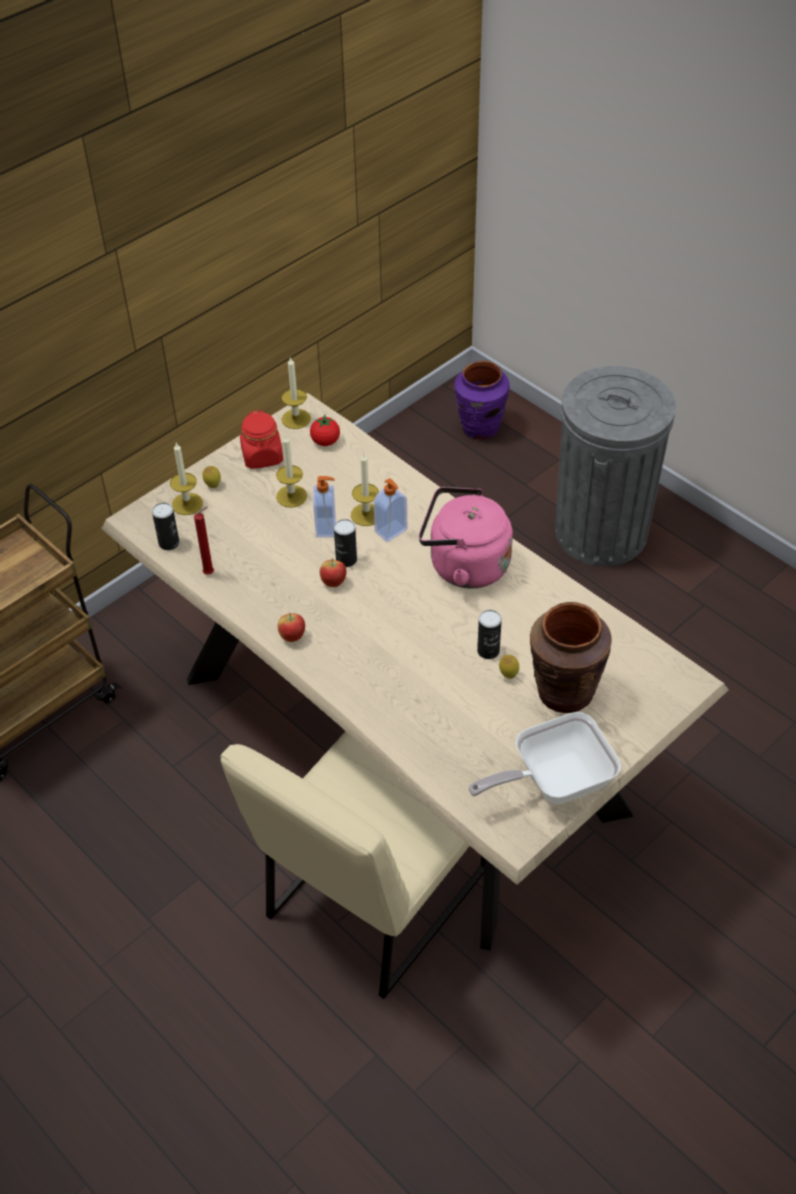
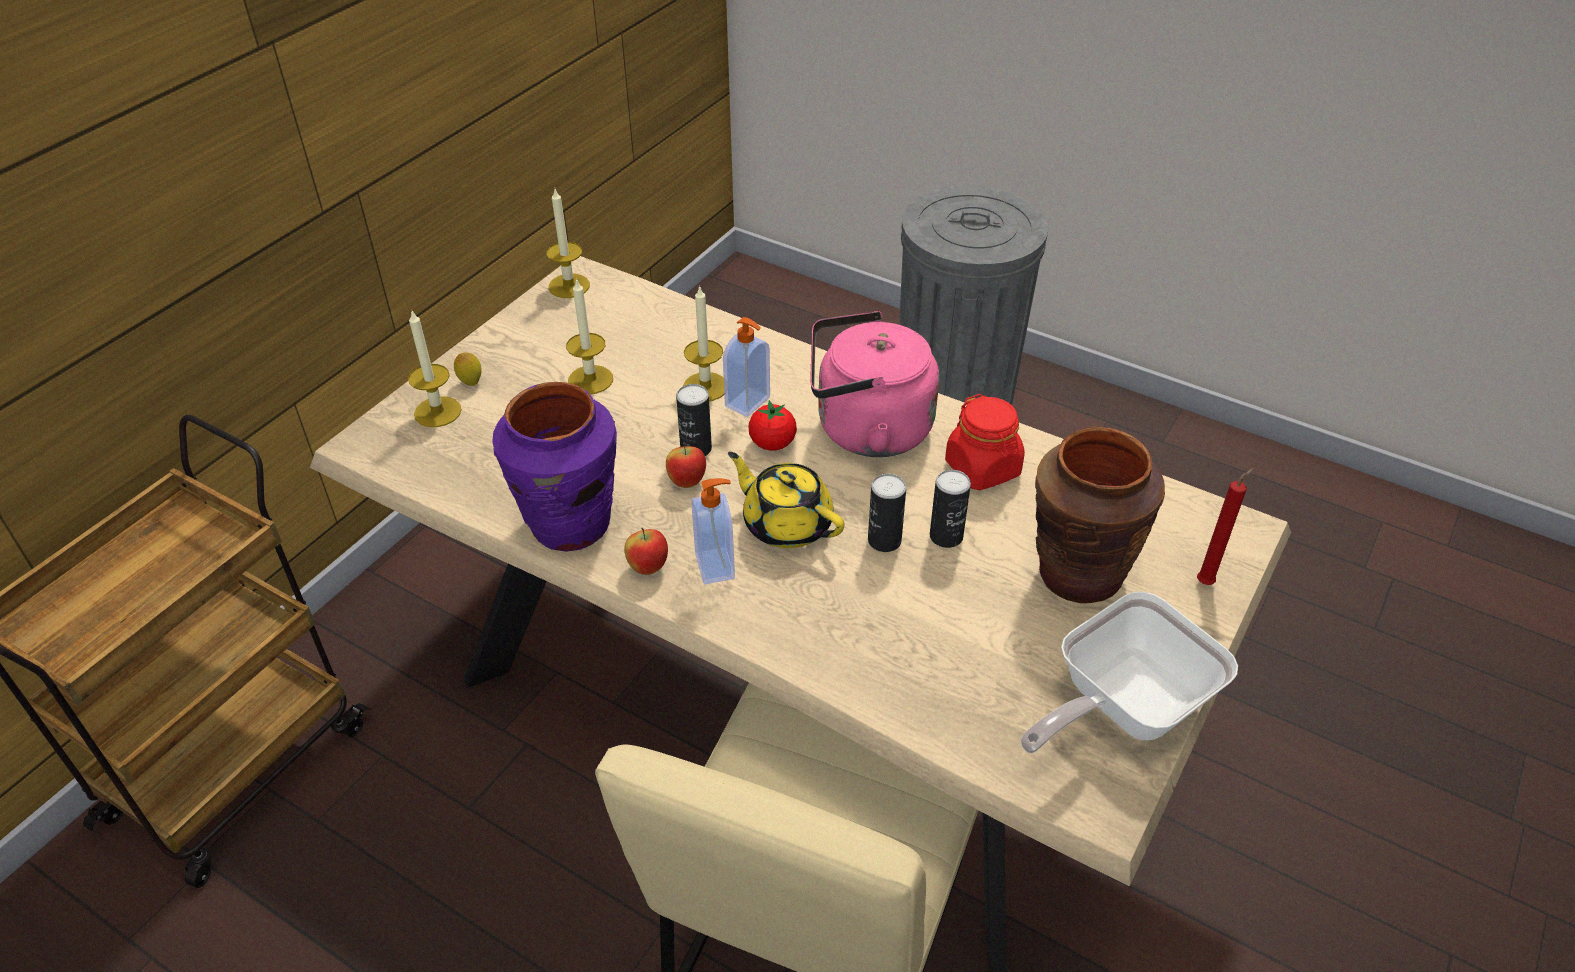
camera: 15 degrees left, 5 degrees down
(169, 543) = (421, 468): can -> can (884, 540)
(210, 573) = (496, 499): red candle -> red candle (1207, 582)
(262, 456) = (534, 337): red jar -> red jar (983, 469)
(325, 441) = (618, 307): tomato -> tomato (772, 443)
(327, 528) = (654, 412): soap dispenser -> soap dispenser (716, 566)
(388, 623) = (786, 523): none -> yellow teapot
(480, 428) = (768, 315): purple vase -> purple vase (570, 525)
(508, 675) = (989, 564): lemon -> none

